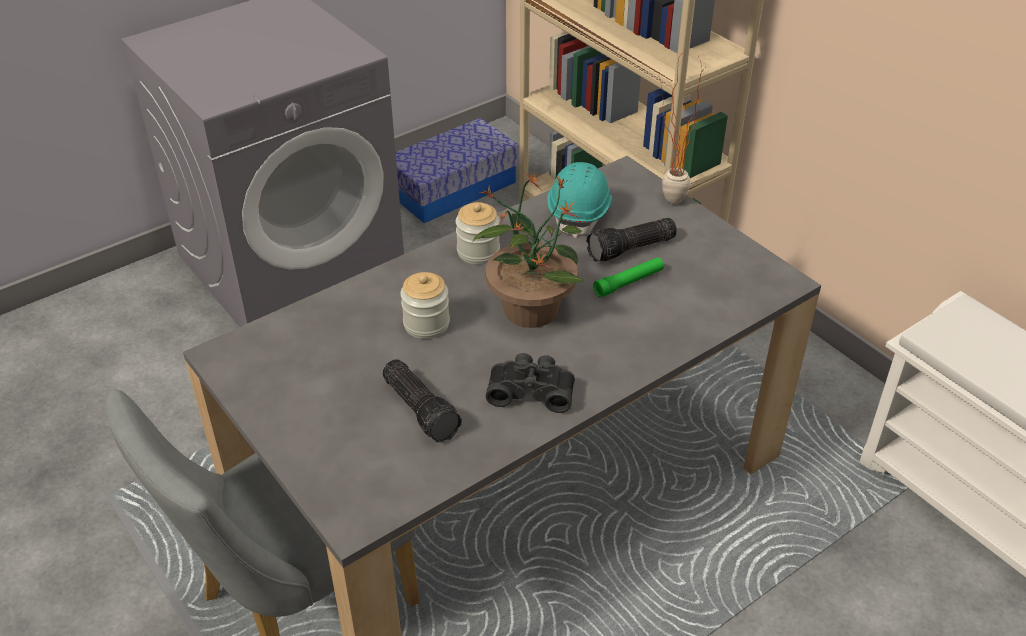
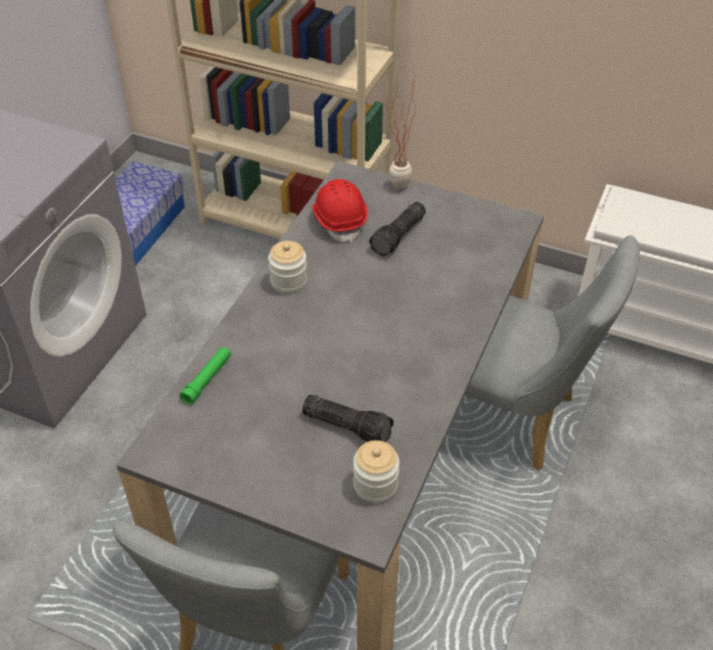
camera: 30 degrees left, 5 degrees up
(426, 324) = (297, 357): jar -> jar (375, 485)
(530, 308) = (364, 312): potted plant -> none
(531, 390) = (414, 375): black binoculars -> none
(580, 212) = (339, 220): turquoise hard hat -> red hard hat
(629, 282) = (417, 263): green flashlight -> green flashlight (207, 379)
(716, 527) = (511, 417): none -> grey chair

